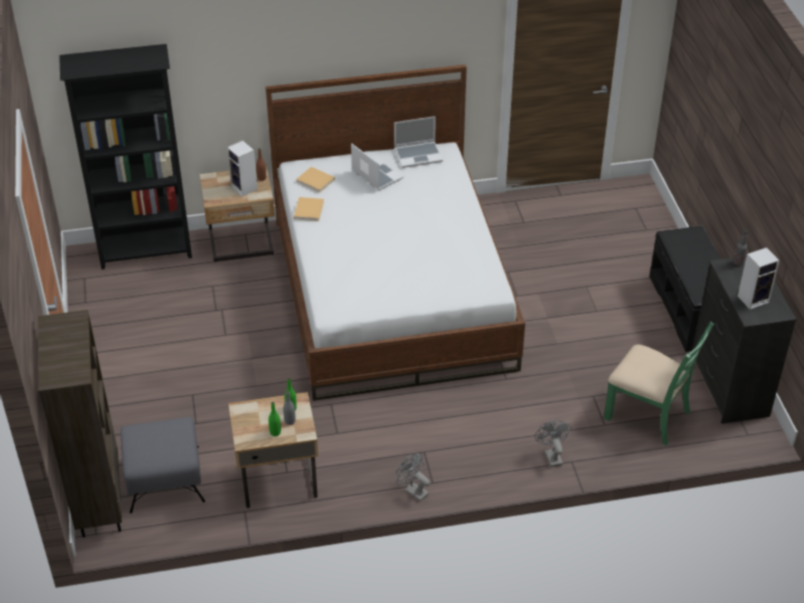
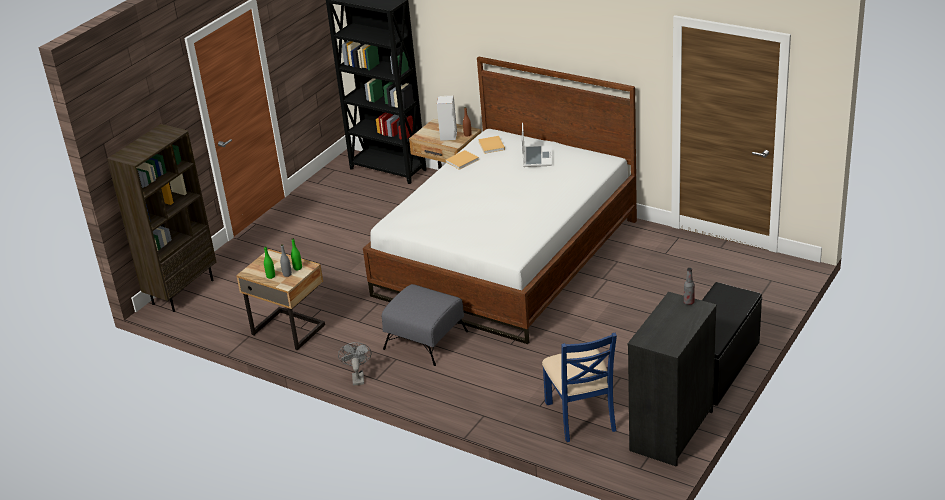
camera: 45 degrees right, 10 degrees down
(165, 479) = (232, 297): grey ottoman -> grey ottoman (426, 340)
(418, 155) = (584, 156): laptop -> none
(551, 455) = (475, 405): grey fan -> none
(648, 414) = (581, 416): green chair -> blue chair
(753, 298) = (663, 330): speaker -> none

